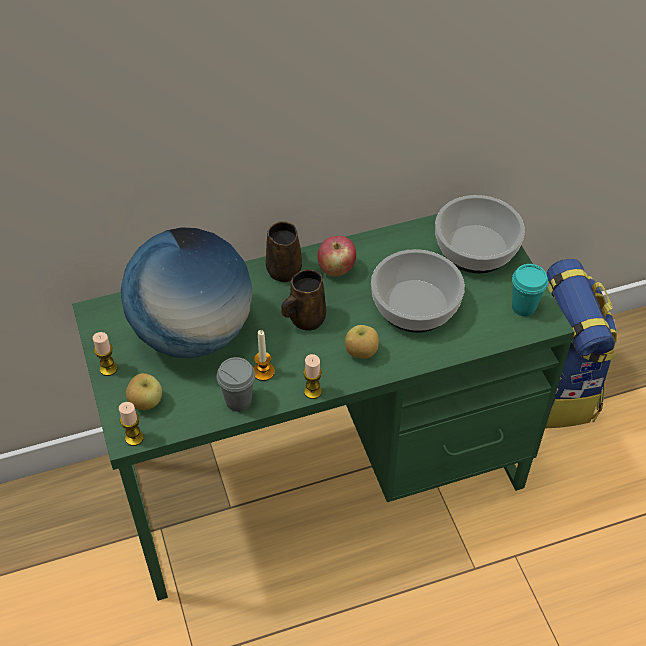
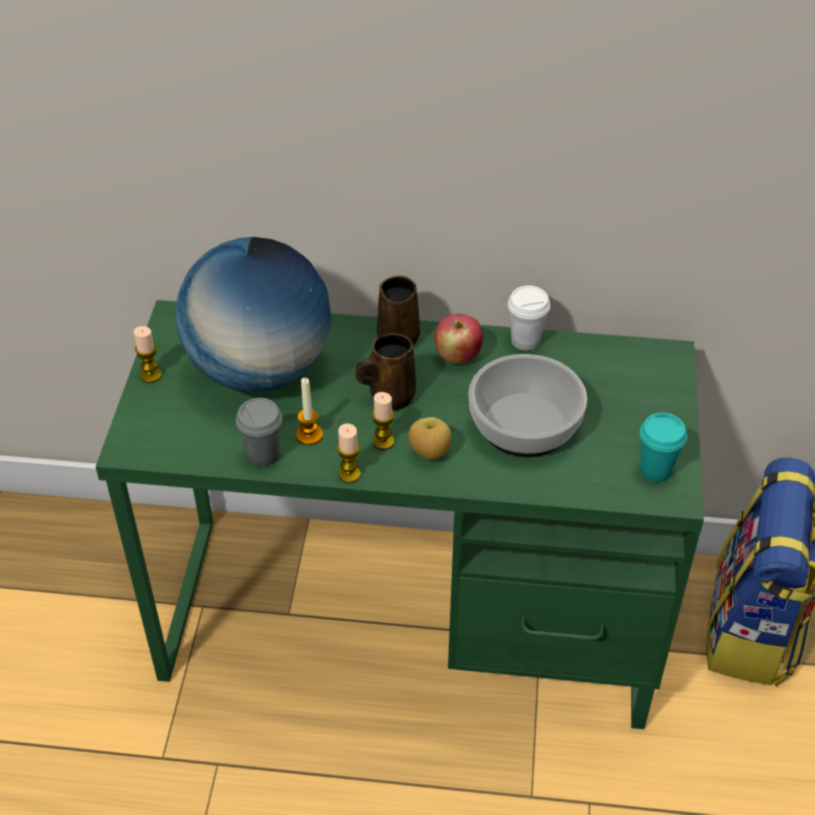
camera: 25 degrees right, 5 degrees down
(134, 438) = (133, 452): candle -> candle (383, 441)
(146, 402) = (167, 422): apple -> none
(378, 240) = (525, 341): none -> white cup
(475, 248) = (637, 386): bowl -> none

